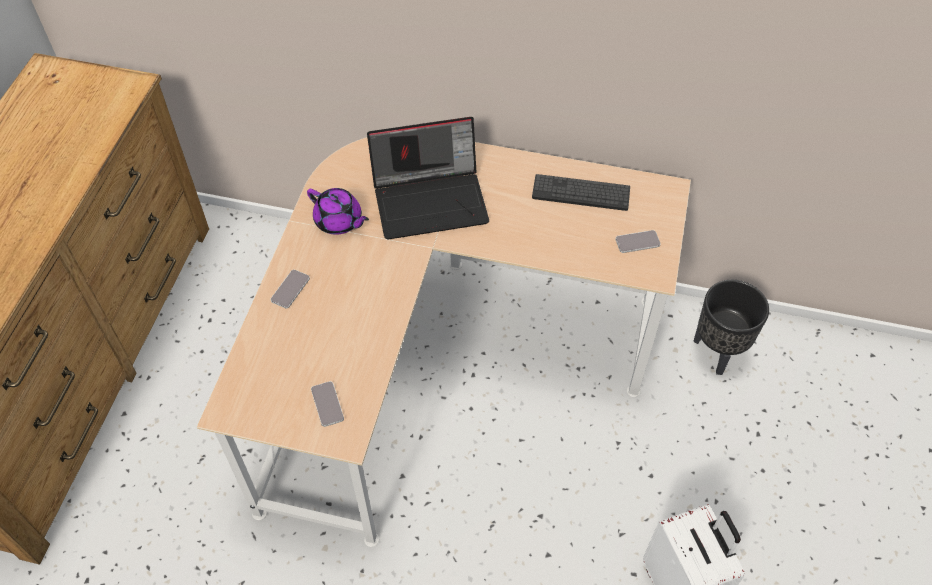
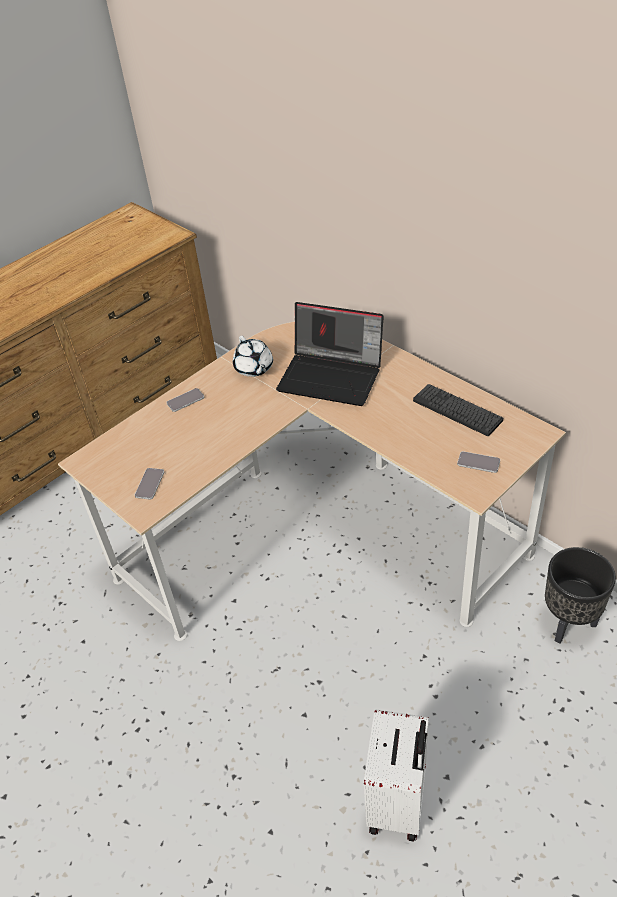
camera: 35 degrees right, 10 degrees down
(339, 221) = (254, 368): purple teapot -> white teapot

